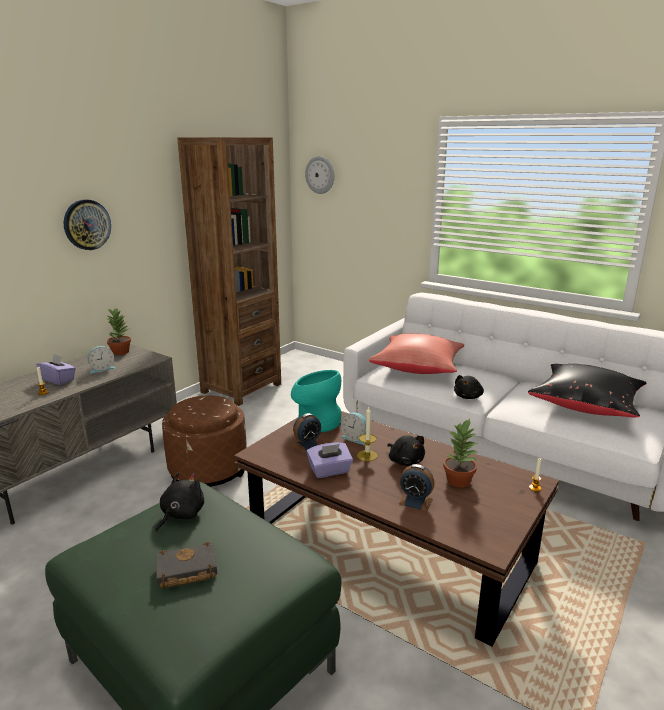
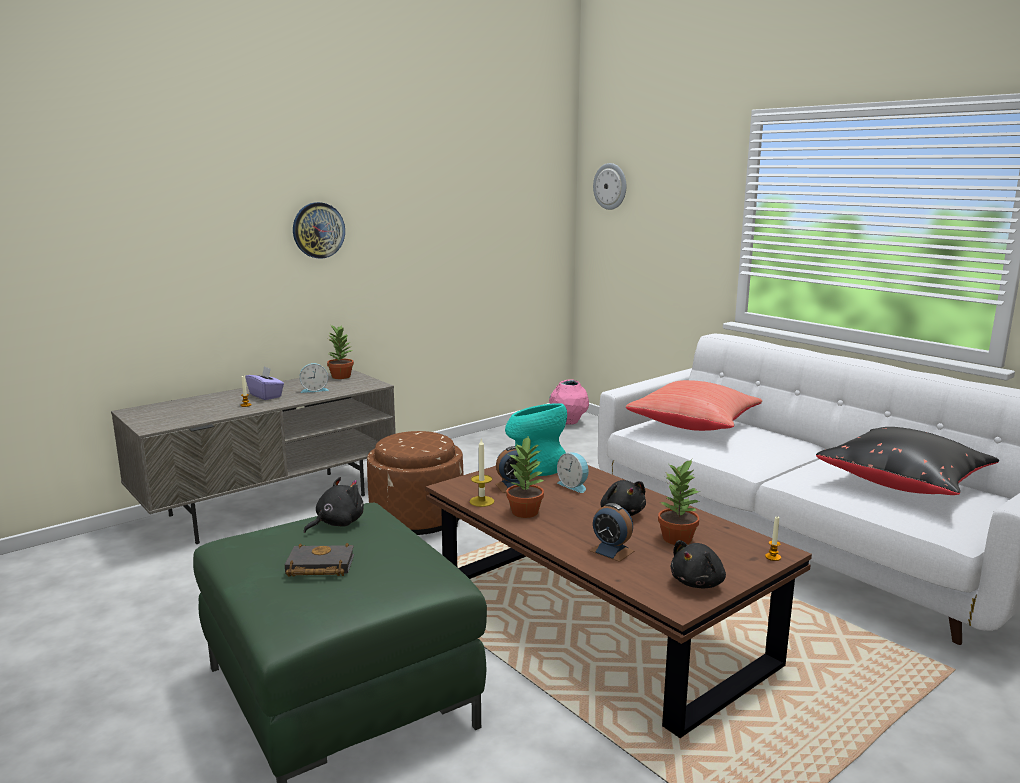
camera: 15 degrees right, 5 degrees down
(241, 388) = (488, 443): brown bookcase -> none
(297, 363) = (568, 422): none -> pink vase
(329, 471) = (525, 512): purple tissue box -> potted plant
(367, 455) = (578, 503): candle -> candle (481, 501)
(468, 397) = (745, 460): black plush toy -> black plush toy (698, 583)

